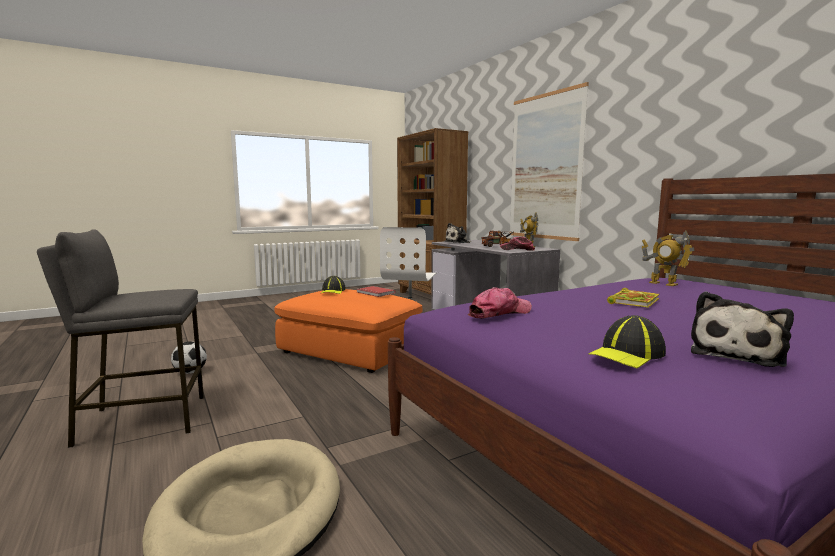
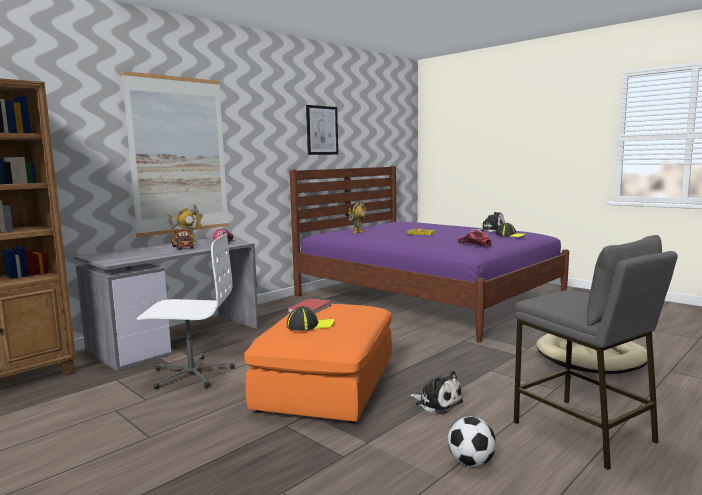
camera: 105 degrees left, 0 degrees up
(458, 242) = (125, 258): plush toy -> plush toy (437, 403)
(754, 107) = (322, 130): none -> picture

